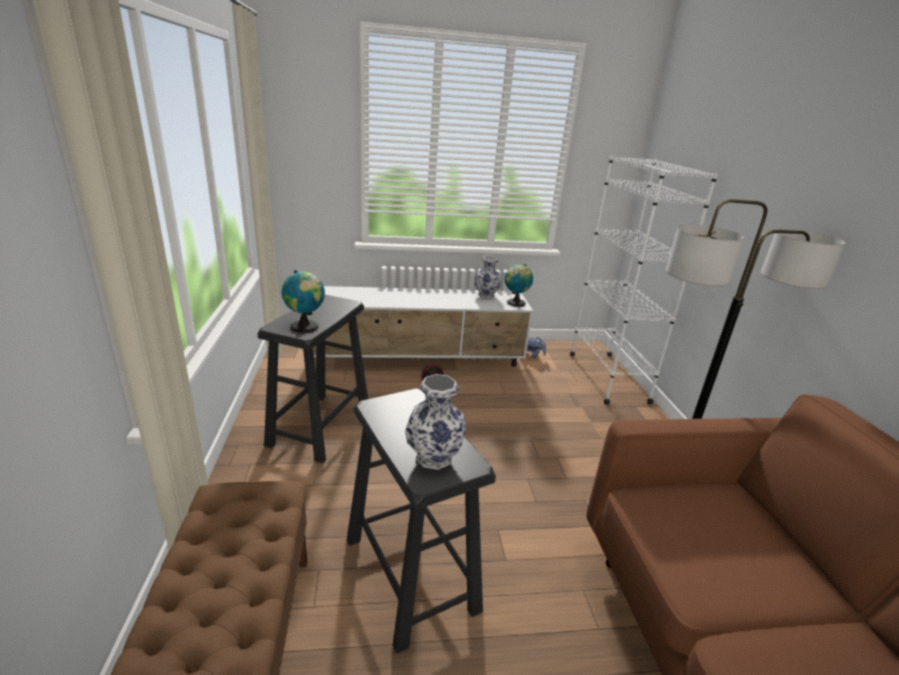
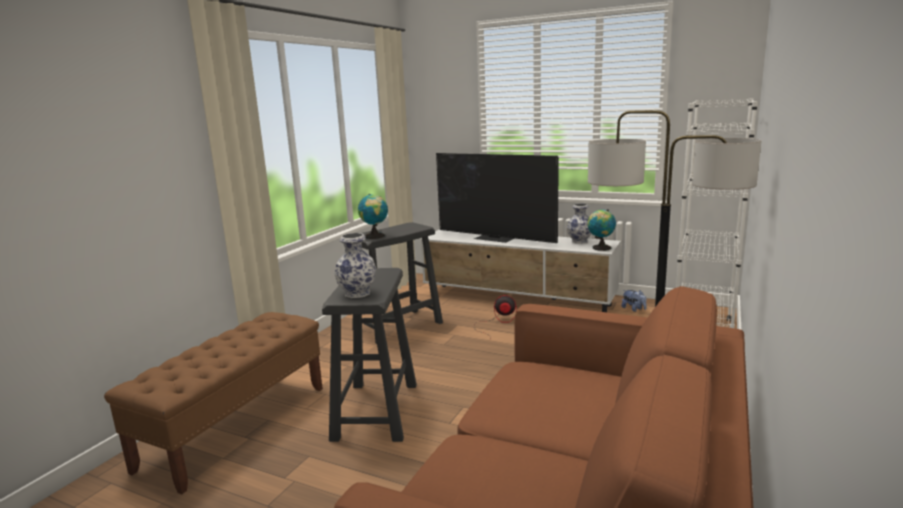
camera: 35 degrees right, 10 degrees down
(397, 297) = (495, 238): none -> television

